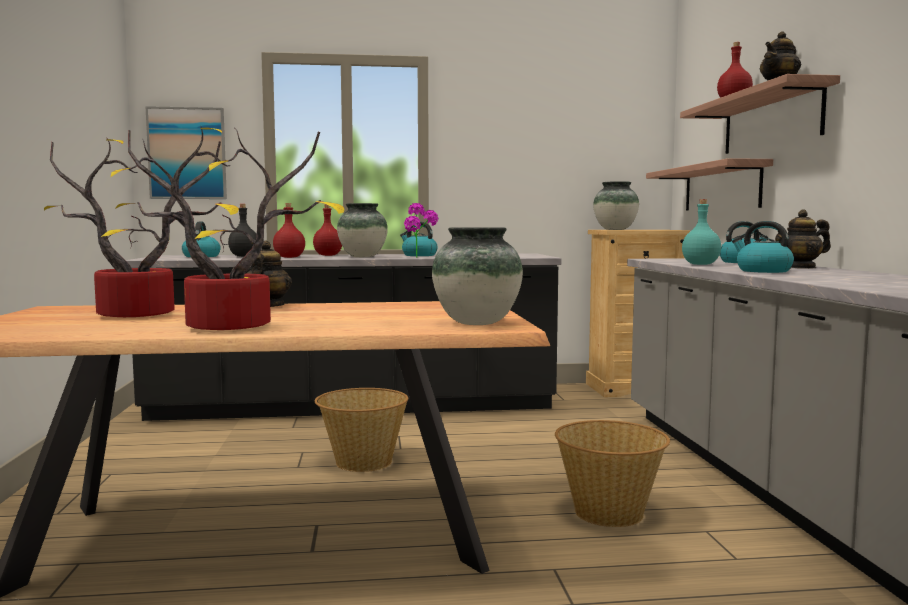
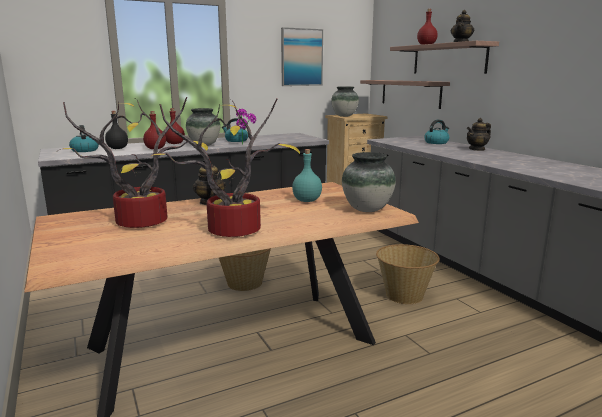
camera: 20 degrees left, 10 degrees up
(187, 153) = (51, 69): picture -> picture (301, 57)
(701, 264) = (423, 147): turquoise bottle -> turquoise bottle (307, 200)
(762, 271) = (469, 156): kettle -> none

